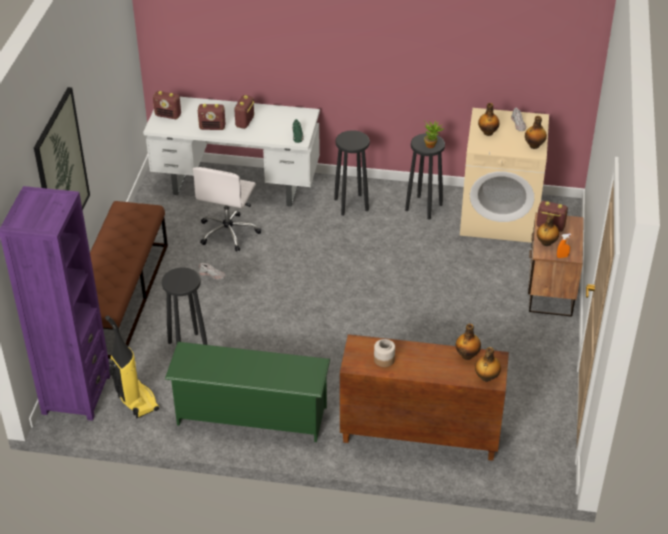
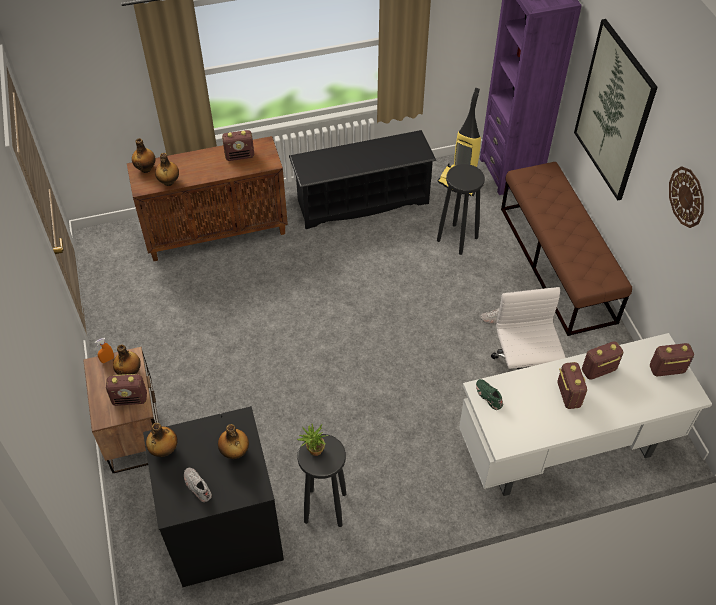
camera: 155 degrees right, 10 degrees up
(98, 86) = (687, 197): none -> wall clock
(251, 416) = (362, 202): green shoe rack -> black shoe rack
(352, 204) = (414, 476): black stool -> none
(384, 360) = (240, 156): jar -> radio
(500, 216) = (223, 530): beige washing machine -> black washing machine

